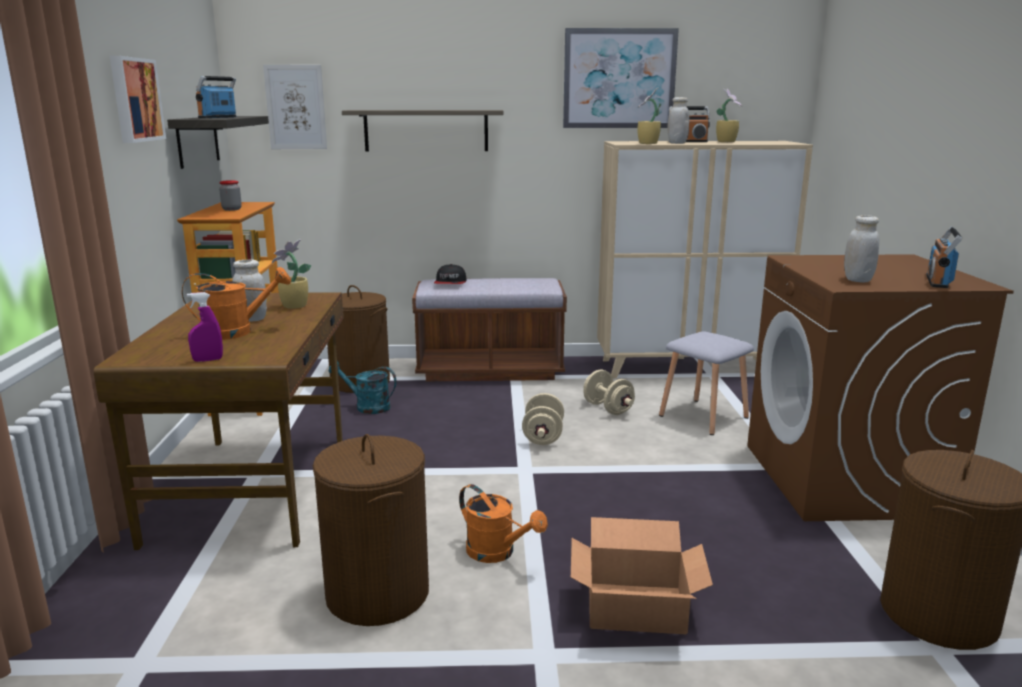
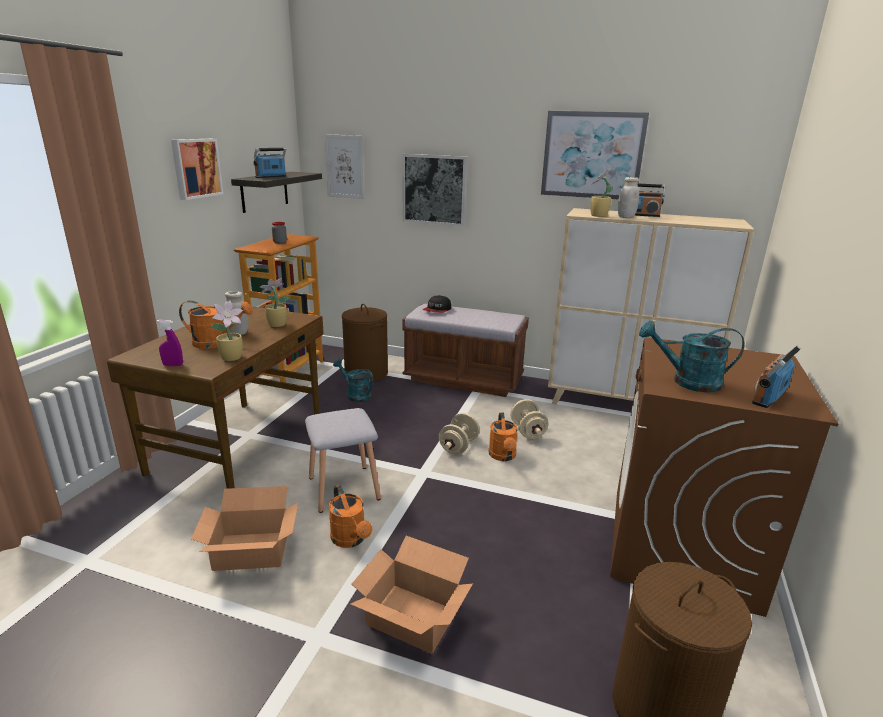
camera: 20 degrees right, 5 degrees up
(377, 593) = (251, 550): brown laundry basket -> cardboard box
(426, 130) = (434, 189): shelf -> picture
(602, 437) = (503, 456): none -> orange watering can
(705, 417) = (602, 455): grey stool -> grey stool (345, 489)
(726, 142) = (679, 218): potted plant -> potted plant (232, 358)
(857, 280) = (687, 382): white jar -> turquoise watering can

